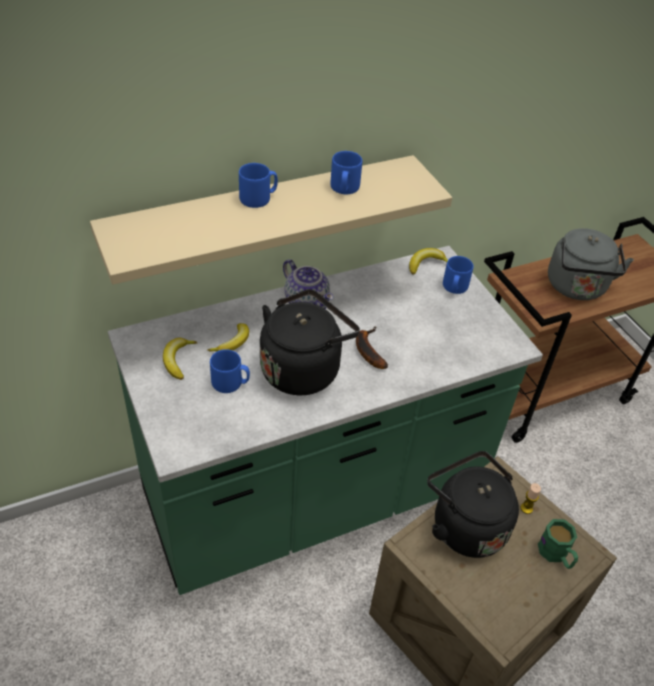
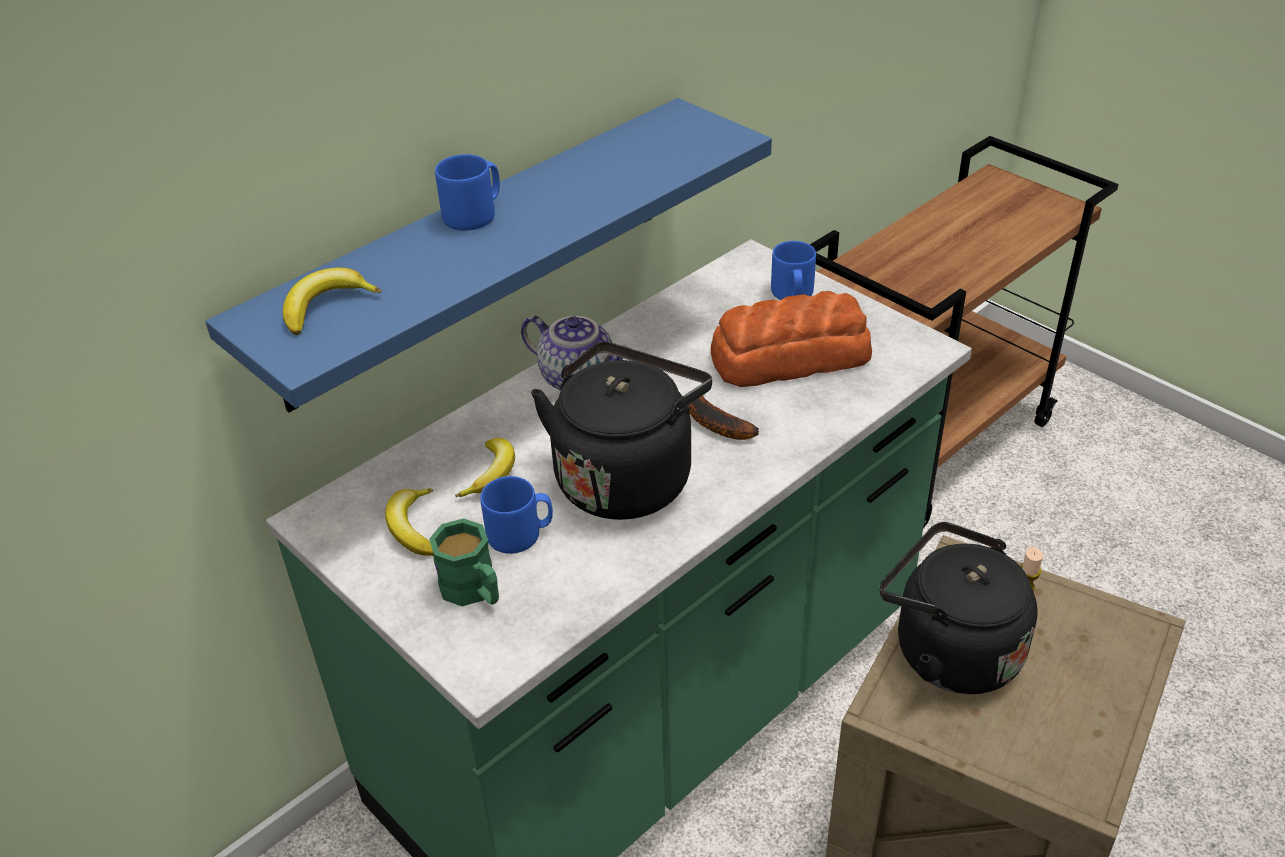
camera: 15 degrees left, 5 degrees down
(263, 216) = (477, 251): beige shelf -> blue shelf
(344, 189) = (602, 167): blue mug -> none
(426, 264) = (732, 274): banana -> banana (326, 307)
(431, 325) = (788, 356): none -> bread
(556, 555) = (1101, 647): green mug -> green mug (474, 591)
(577, 288) = (947, 258): grey kettle -> none

